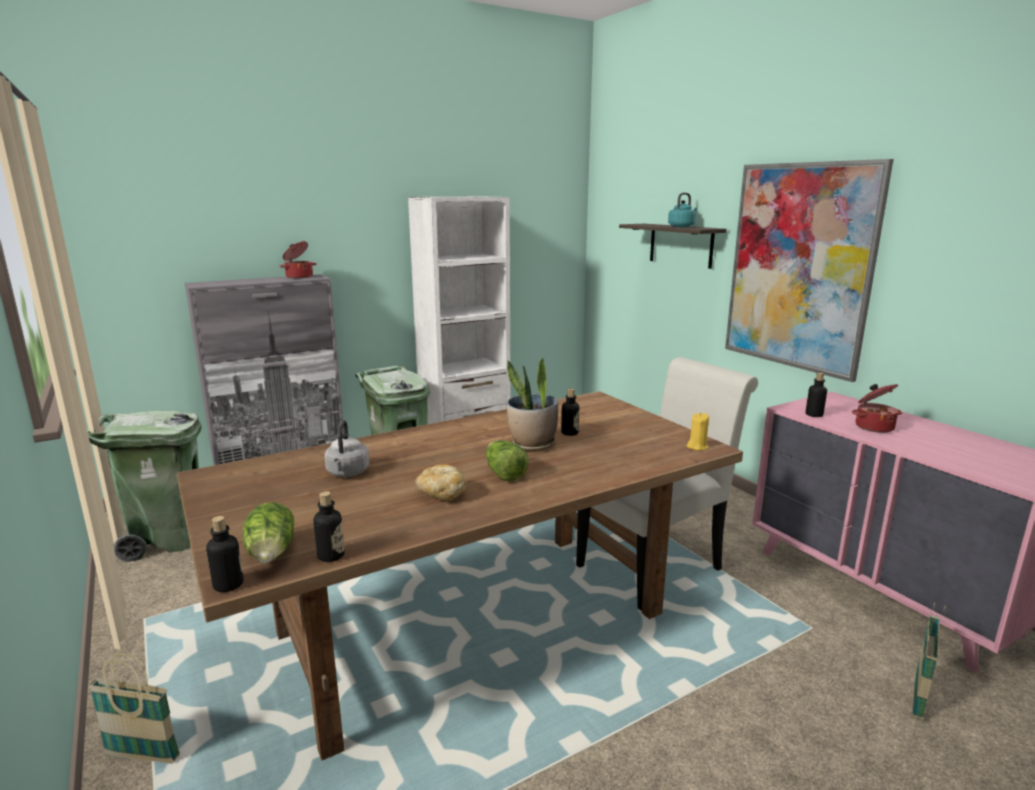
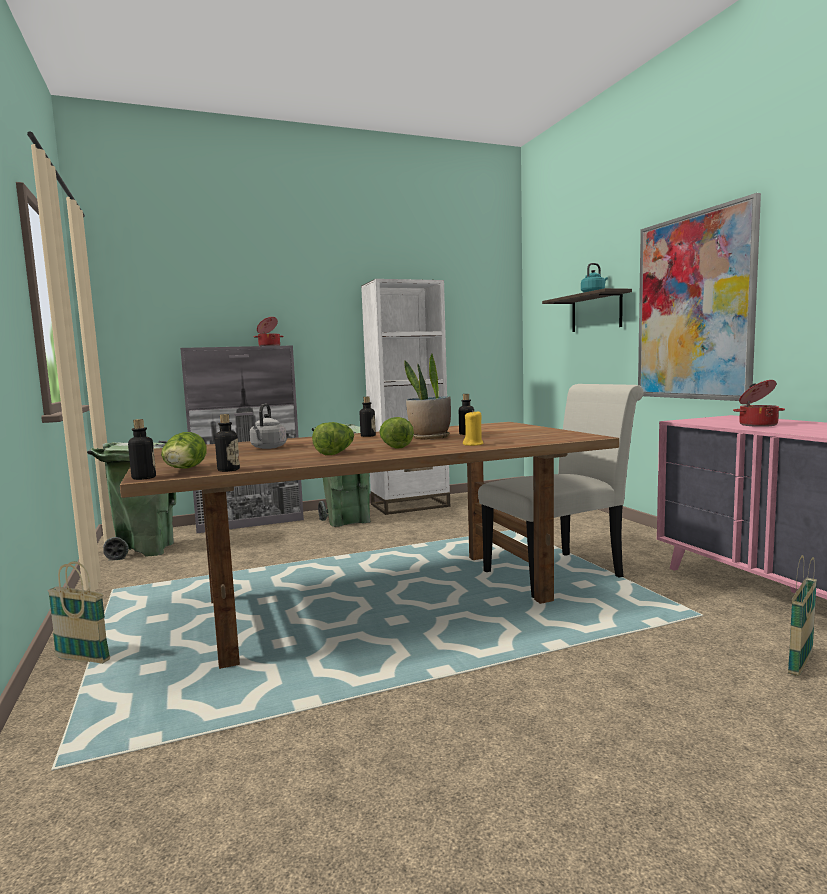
camera: 10 degrees right, 10 degrees down
(441, 494) = (336, 452): bread -> lettuce
(697, 446) = (577, 436): yellow candle -> yellow candle (473, 444)
(814, 414) = (702, 422): bottle -> bottle (368, 436)

